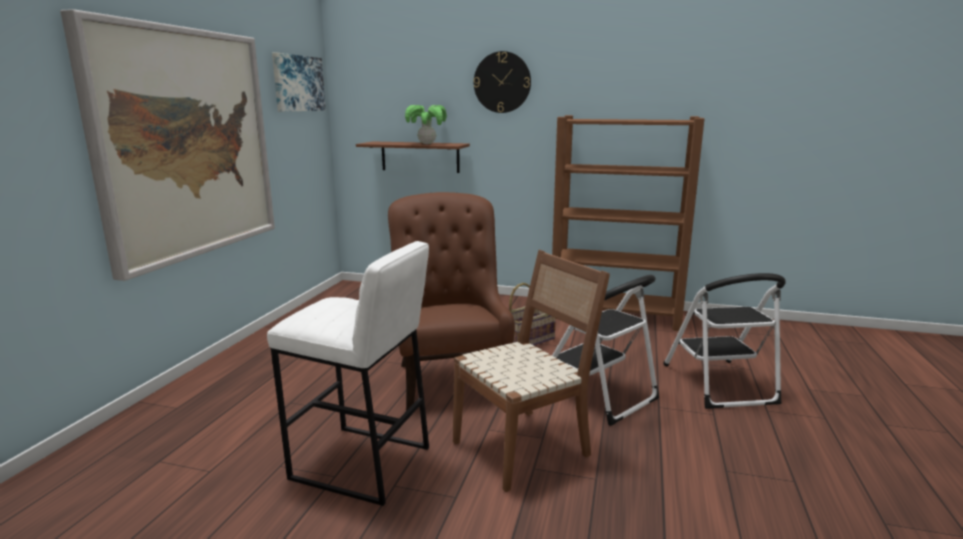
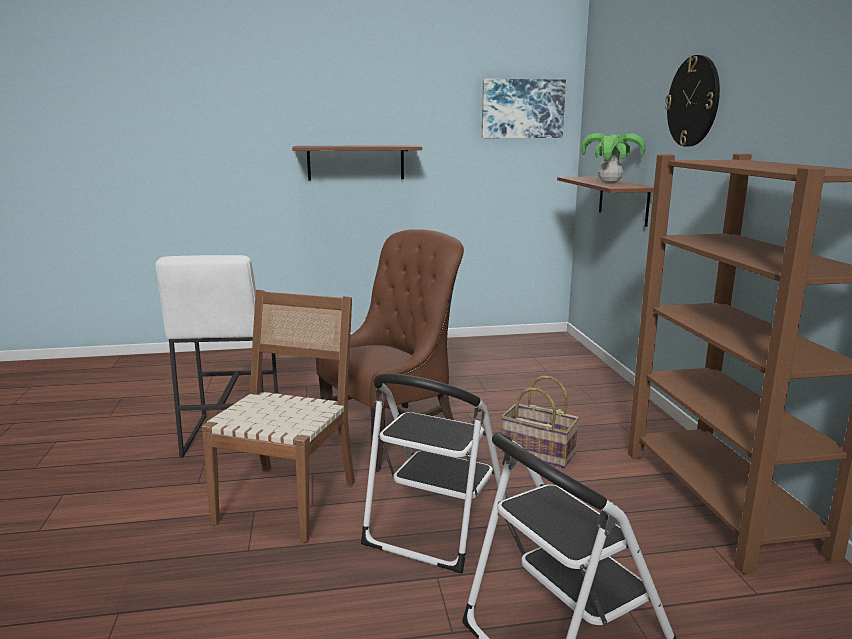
camera: 65 degrees right, 0 degrees up
(186, 144) = (356, 162): picture -> brown shelf
(525, 447) = (289, 499): chair -> chair turned 105 degrees counterclockwise

